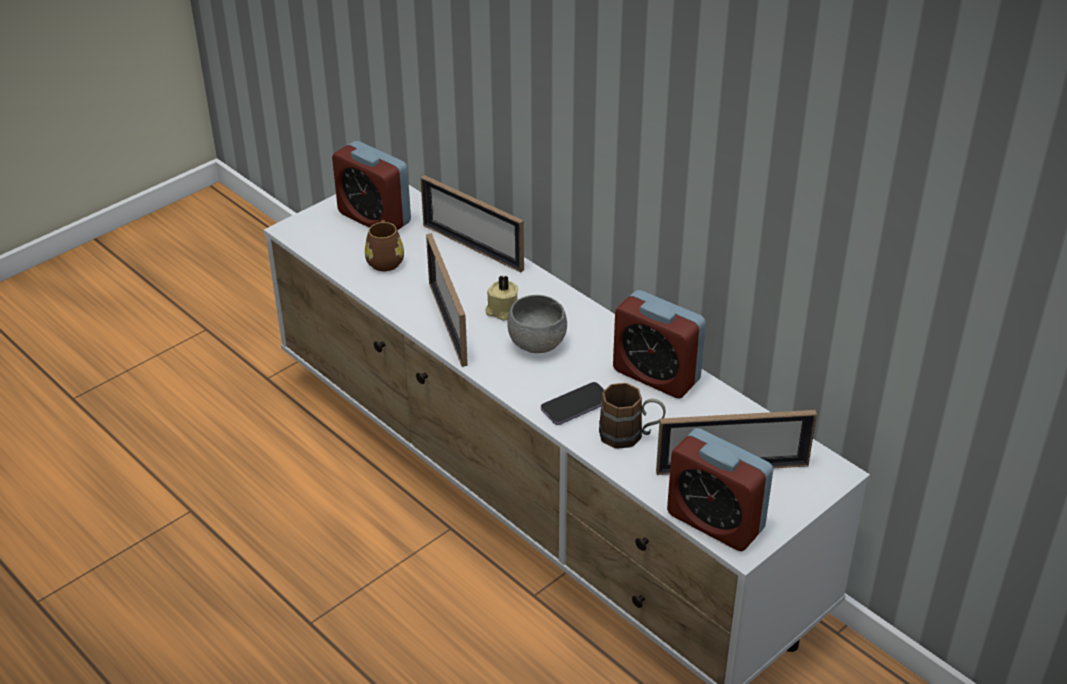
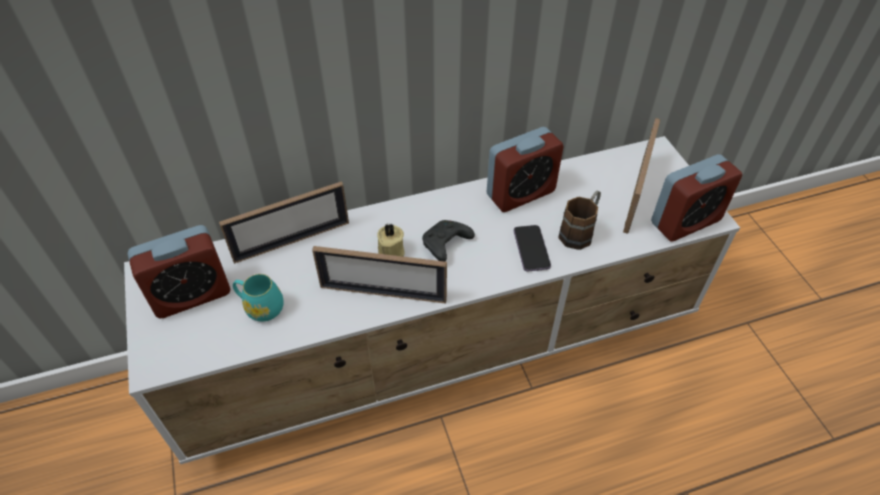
camera: 65 degrees left, 10 degrees up
(385, 259) = (260, 307): brown mug -> turquoise mug
(537, 344) = (445, 245): grey bowl -> black game controller

